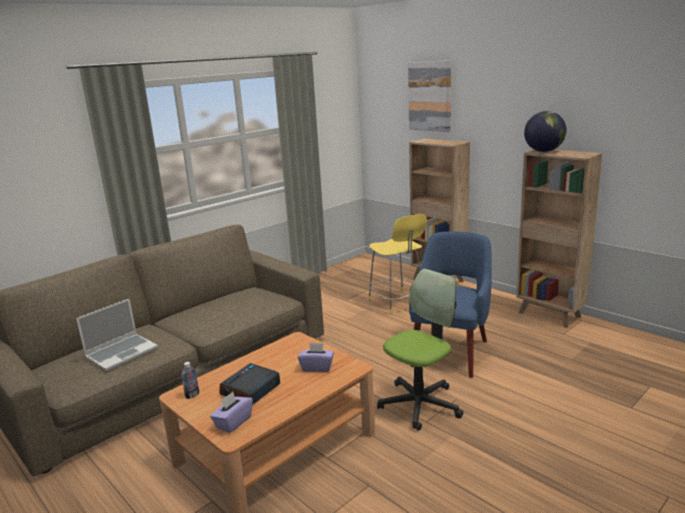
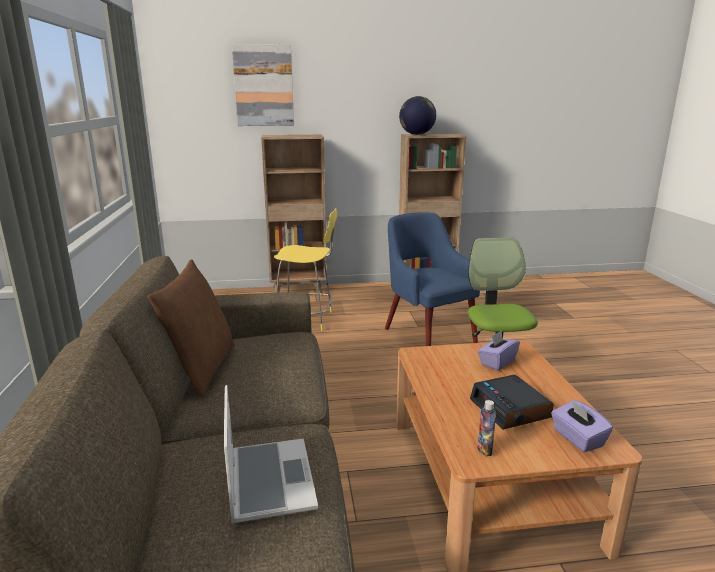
camera: 55 degrees left, 0 degrees up
(216, 298) = (201, 369): none -> brown pillow

